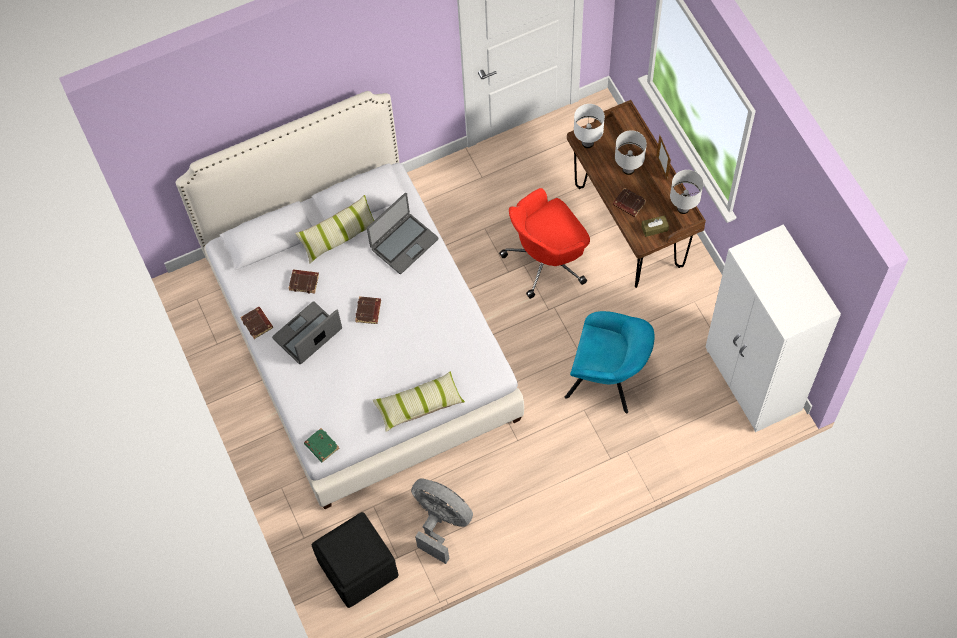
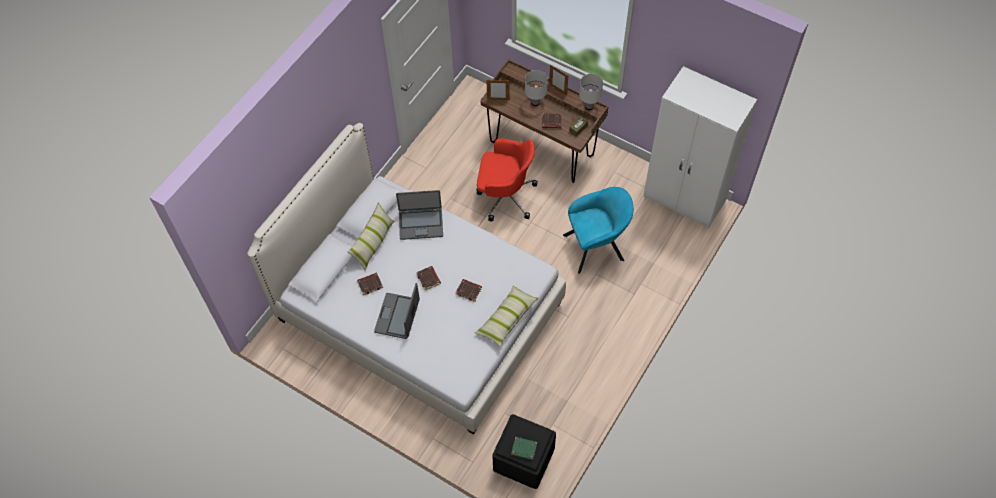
camera: 35 degrees left, 5 degrees down
(257, 323) = (356, 329): brown book -> brown book (469, 291)
(321, 446) = (460, 383): green book -> green book (523, 449)
(404, 243) = (421, 223): laptop -> laptop turned 75 degrees clockwise
(441, 522) = (557, 396): grey fan -> none
(547, 259) = (505, 196): red office chair -> red office chair turned 105 degrees counterclockwise
(588, 143) = (498, 99): white table lamp -> picture frame

